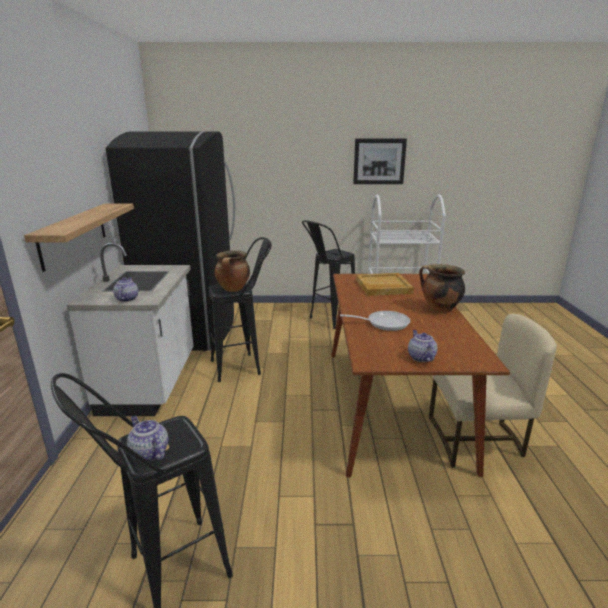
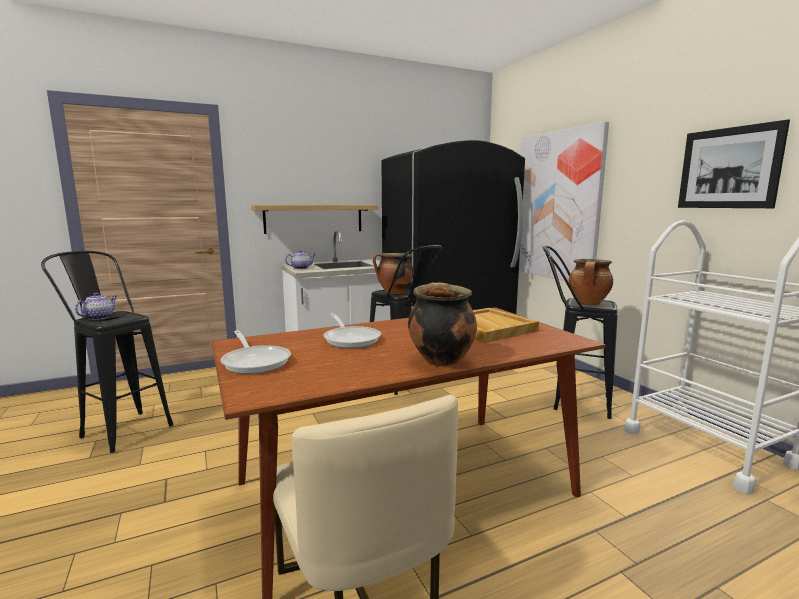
camera: 65 degrees right, 10 degrees down
(252, 183) = (557, 206): none -> picture
(337, 254) = (588, 304): none -> cooking pot
(420, 357) = (255, 361): teapot -> frying pan

